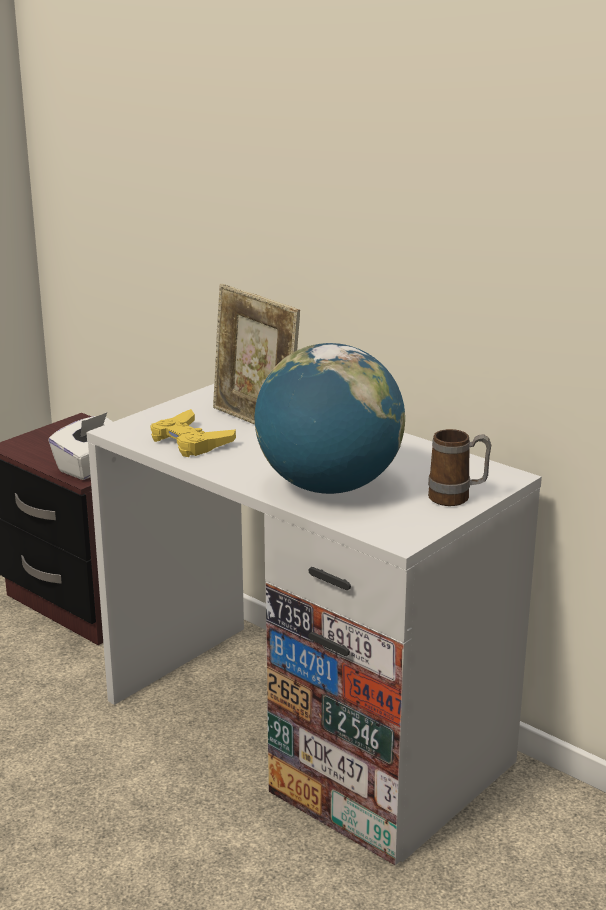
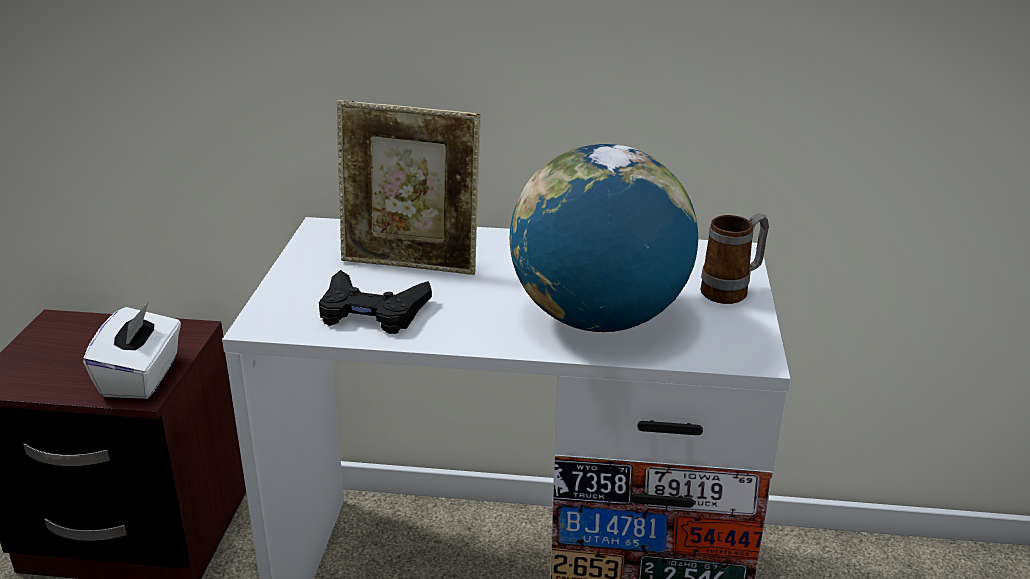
camera: 35 degrees left, 5 degrees up
(190, 441) = (372, 312): yellow game controller -> black game controller

